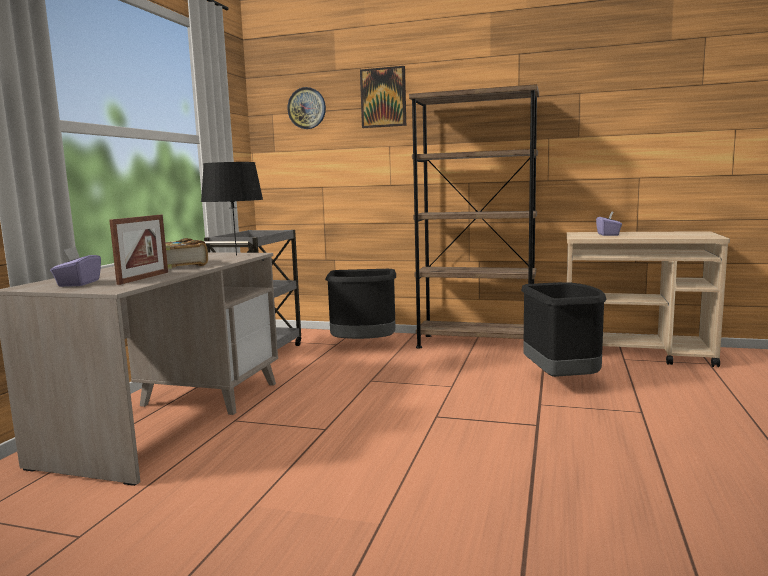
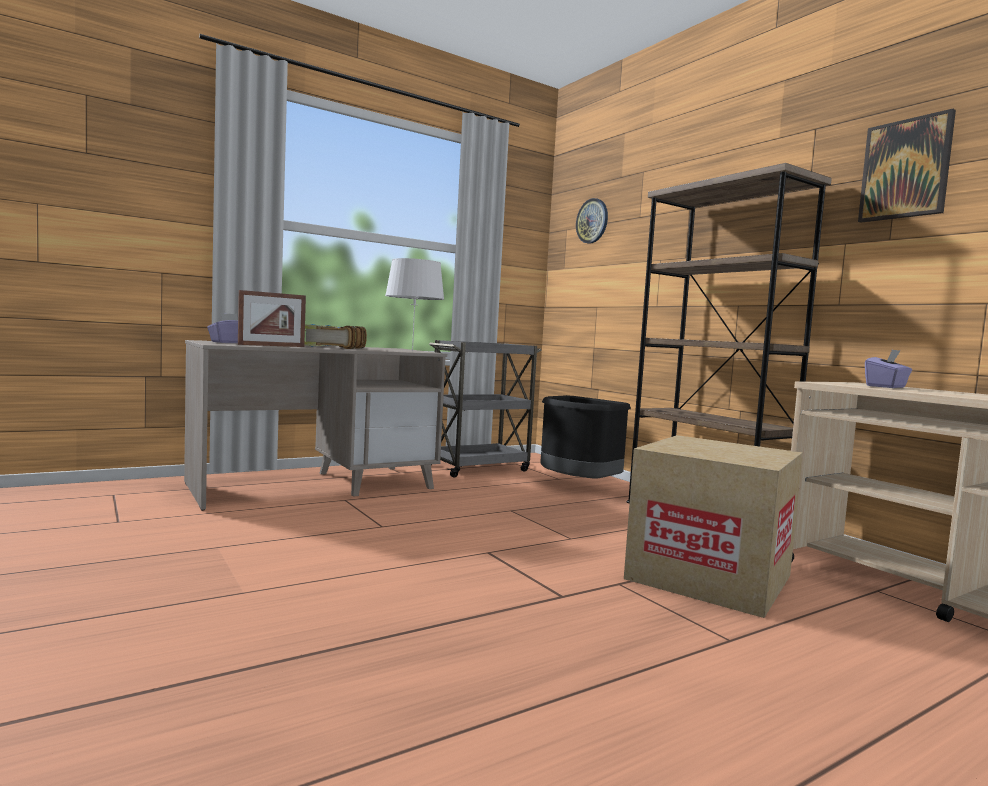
camera: 40 degrees right, 5 degrees down
(236, 255) = (412, 351): black table lamp -> white table lamp
(383, 97) = (659, 203): picture -> picture (905, 169)
(561, 381) = (709, 577): black trash can -> cardboard box

